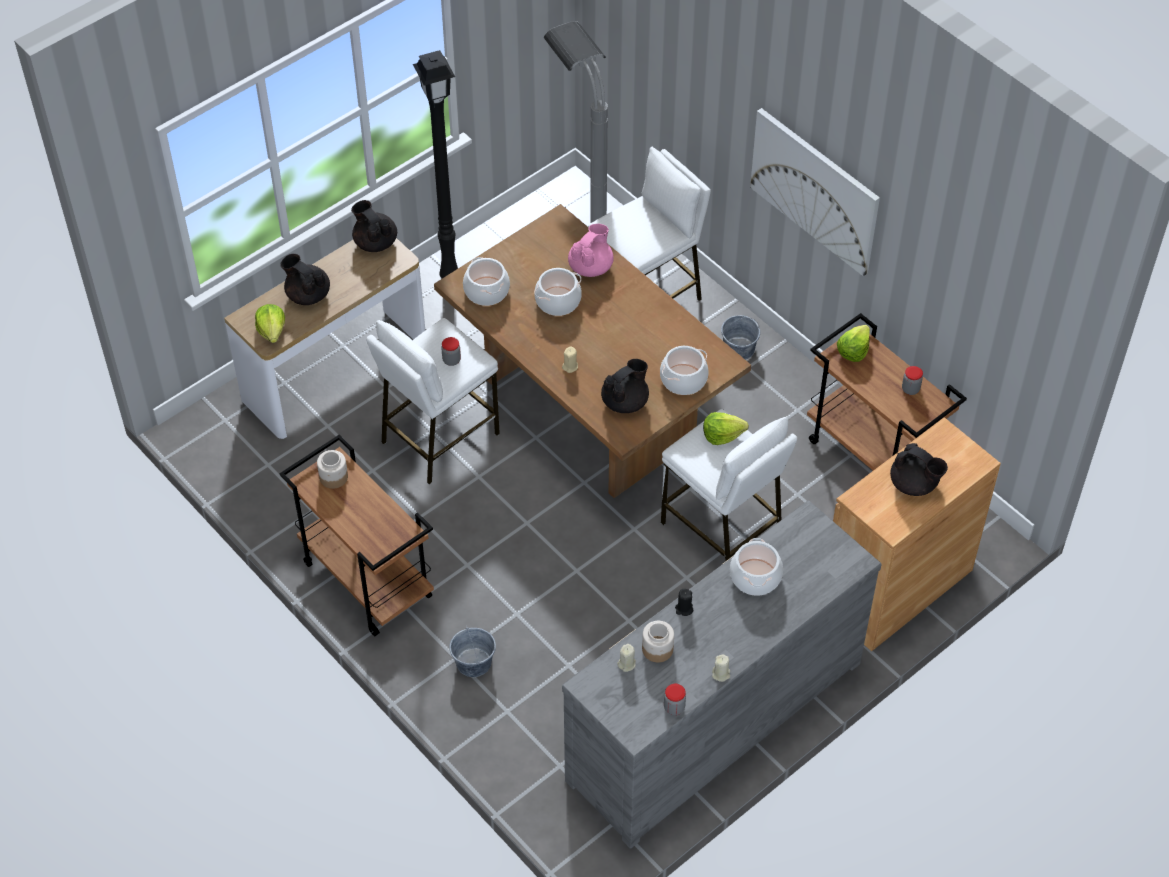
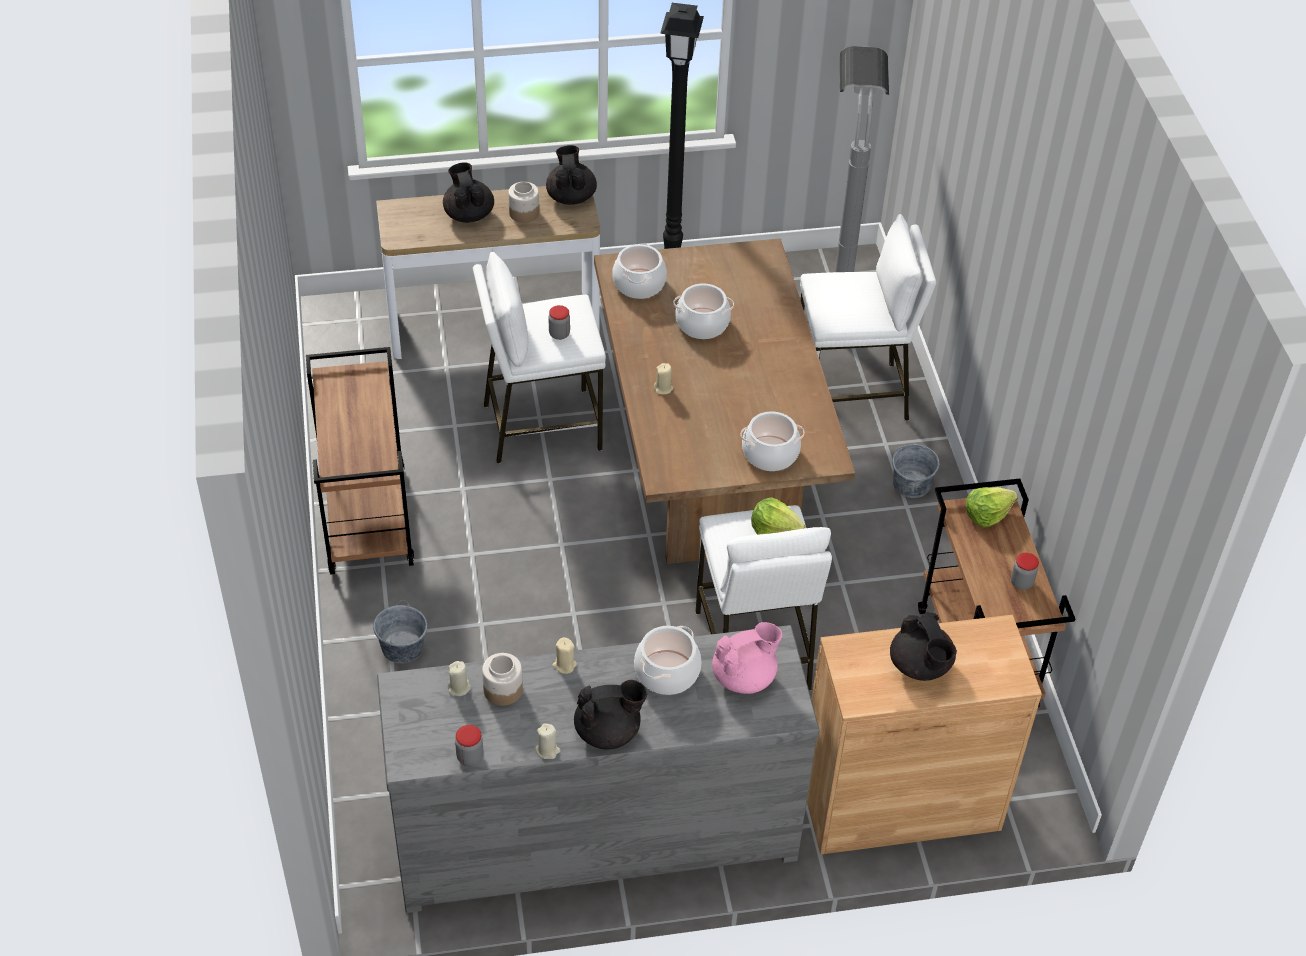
camera: 30 degrees right, 5 degrees down
(272, 330) = (409, 230): lettuce -> none
(333, 477) = (357, 385): jar -> jar (523, 213)
(591, 267) = (762, 307): pink teapot -> pink teapot (744, 677)
(625, 402) = (692, 446): black teapot -> black teapot (608, 731)
(684, 609) = (564, 665): black candle -> beige candle
(815, 190) = (1018, 309): picture -> none

